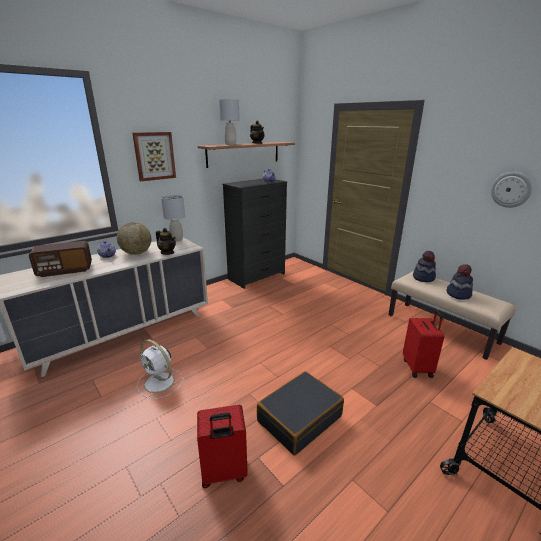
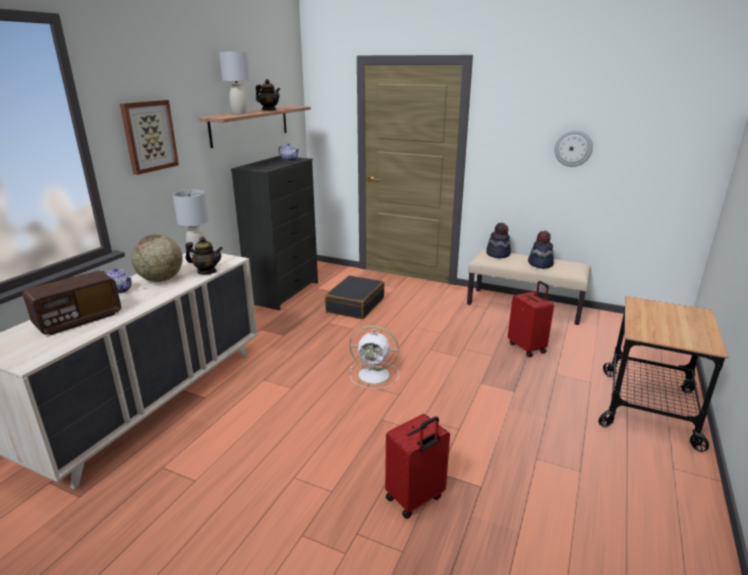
camera: 25 degrees left, 0 degrees up
(160, 383) = (263, 441): white fan -> white fan (375, 375)
(299, 418) = (451, 425): black suitcase -> black suitcase (355, 305)

